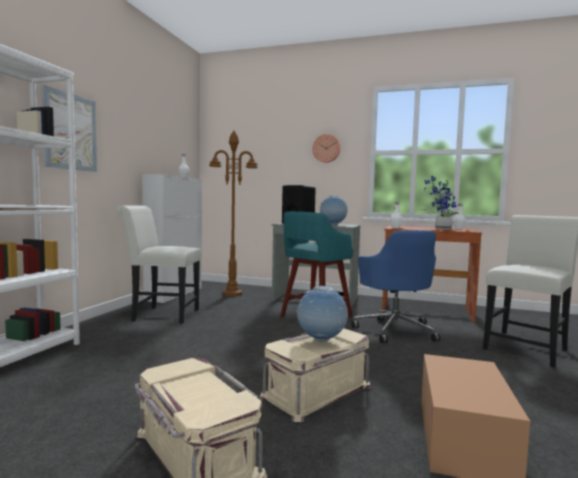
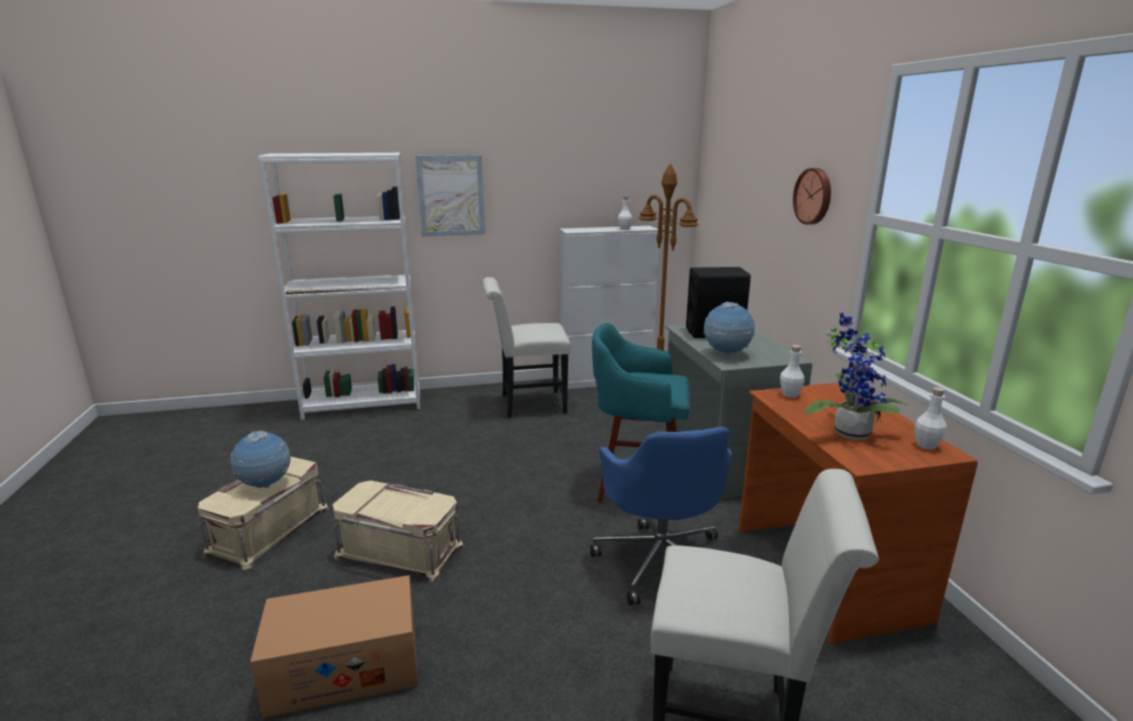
camera: 60 degrees right, 15 degrees up
(161, 315) = (527, 404): white chair -> white chair turned 75 degrees counterclockwise
(321, 340) = (403, 504): globe -> globe (266, 485)
(395, 330) = (661, 560): blue office chair -> blue office chair turned 60 degrees counterclockwise

